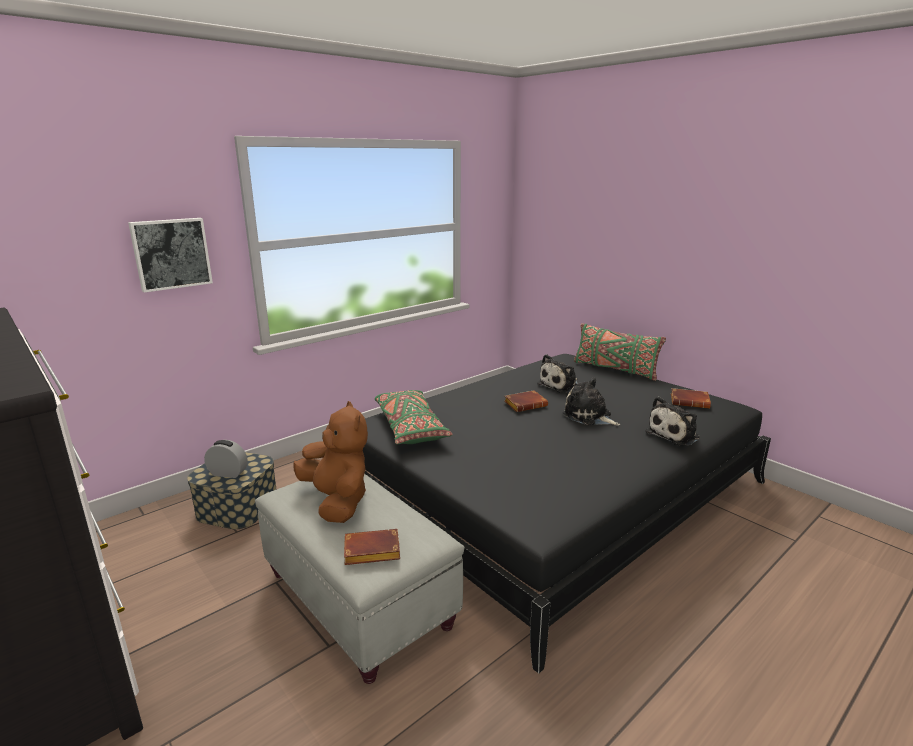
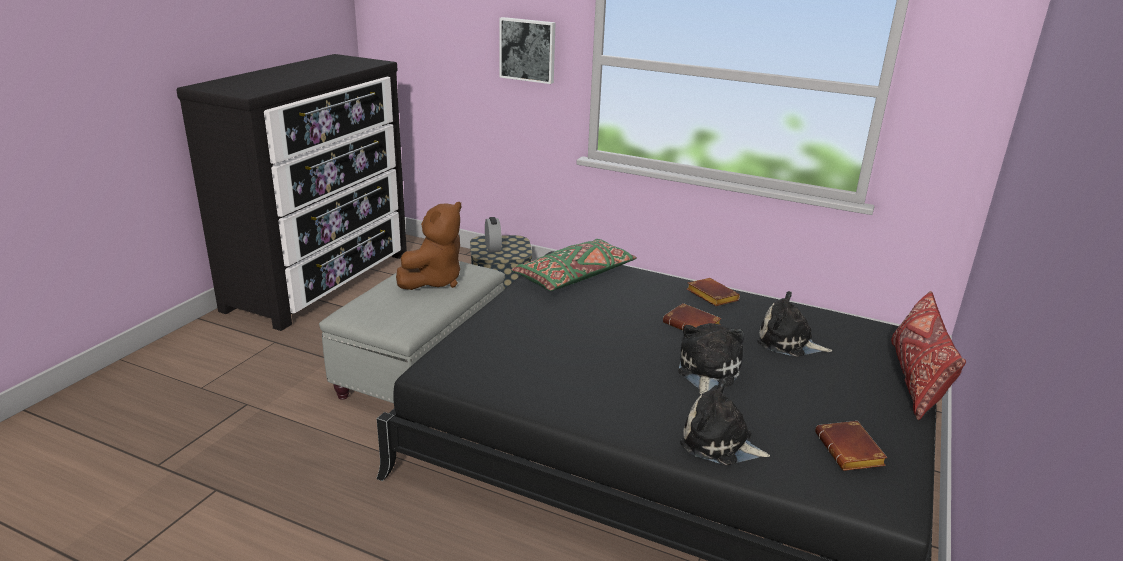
camera: 65 degrees right, 5 degrees up
(370, 552) = (372, 309): brown book -> brown book (710, 296)
(615, 369) = (916, 380): green pillow -> red pillow

